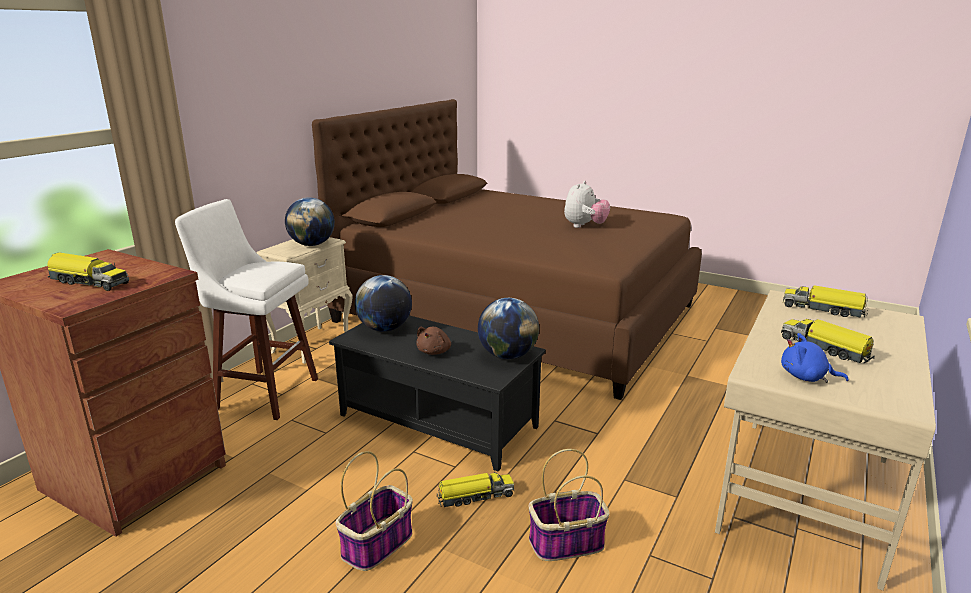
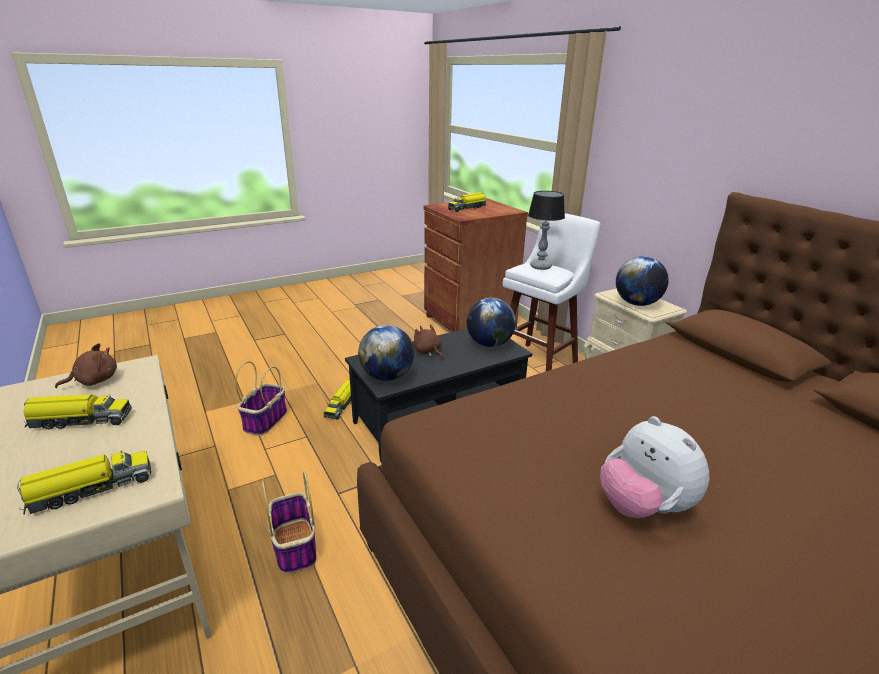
camera: 120 degrees right, 5 degrees up
(254, 270) = (540, 266): none -> table lamp
(377, 545) = (344, 367): basket -> basket (294, 545)
(806, 377) = (94, 381): blue plush toy -> brown plush toy

